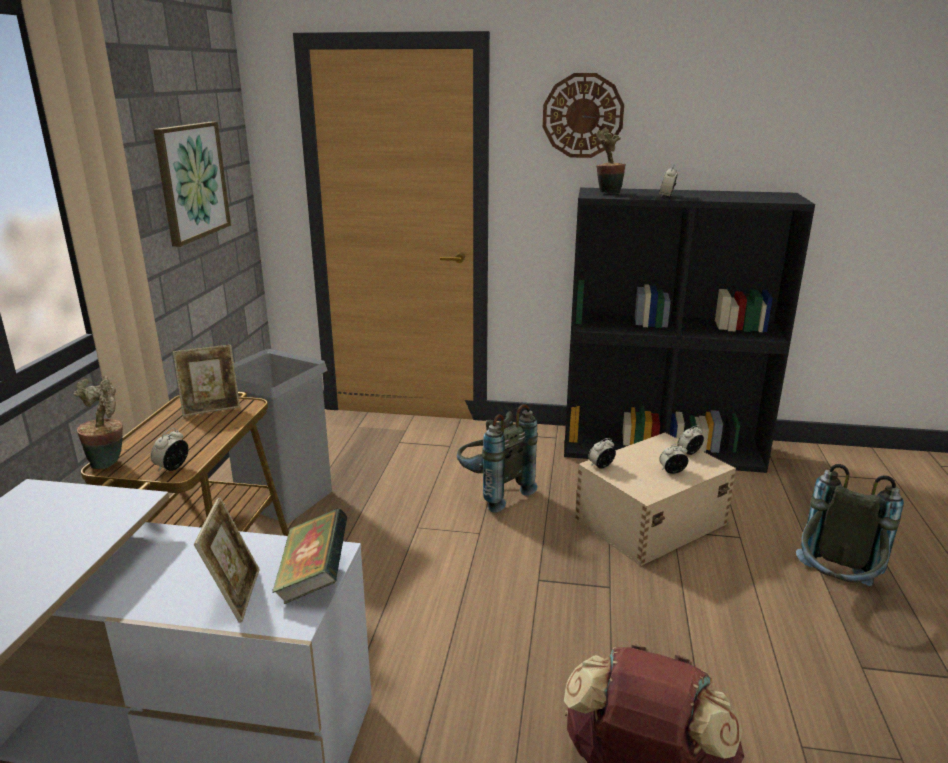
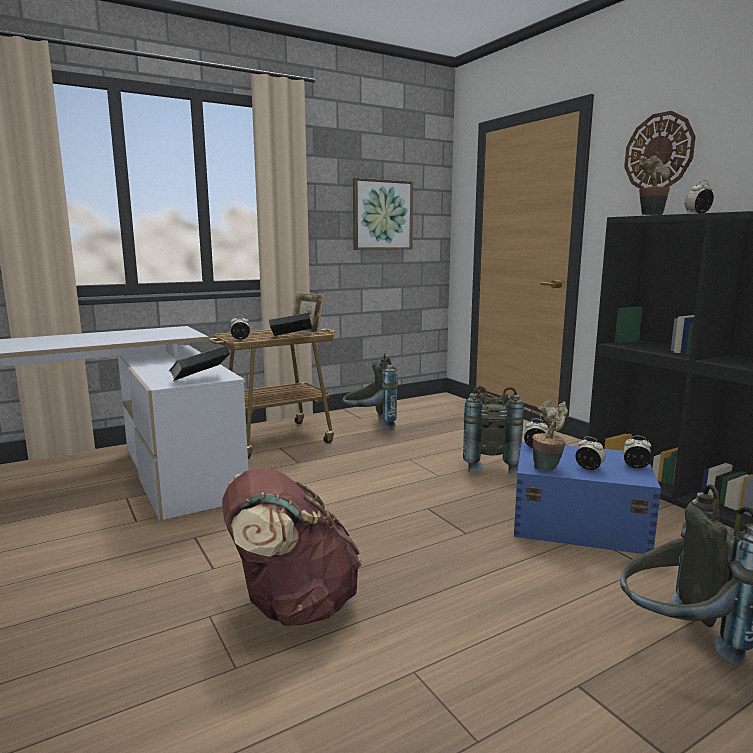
camera: 50 degrees right, 10 degrees down
(109, 461) = (229, 333): potted plant -> potted plant (548, 468)
(228, 430) = (291, 337): none -> book
(235, 595) = (169, 374): picture frame -> none
(285, 498) = (370, 424): grey trash can -> grey backpack
(648, 522) = (577, 522): beige storage box -> blue storage box

